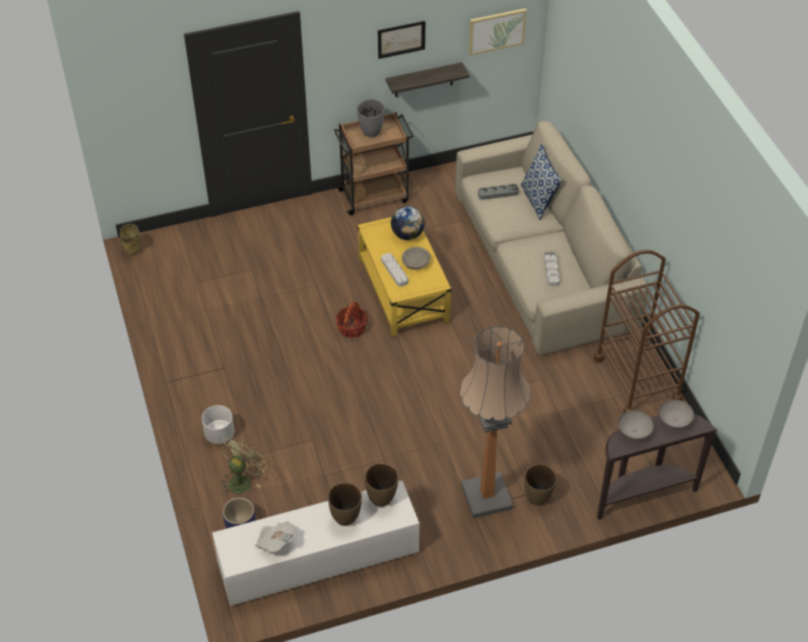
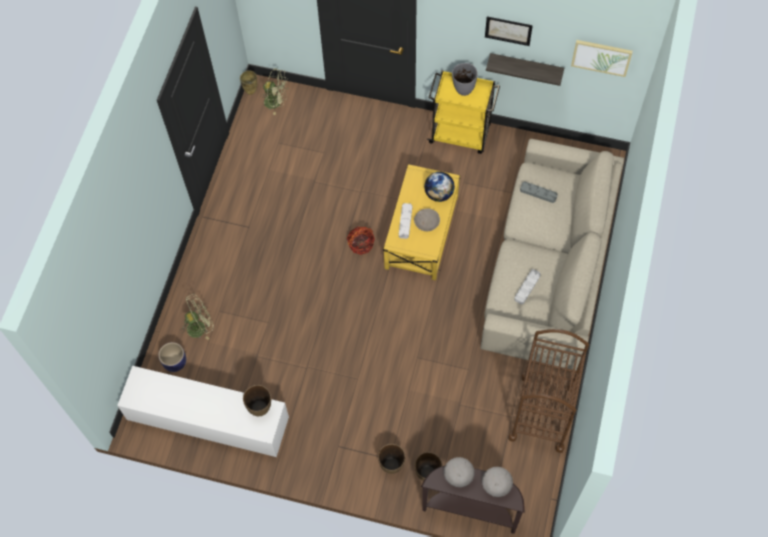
camera: 35 degrees right, 15 degrees up
(167, 249) = (276, 102): none -> green fan
(219, 434) = (209, 281): white planter -> none
(275, 542) = (167, 398): newspaper -> none
(346, 518) = (225, 409): brown vase -> brown vase (428, 474)
(375, 196) = (461, 134): brown cart -> yellow cart
(486, 496) = (356, 442): floor lamp -> none
(538, 200) = (568, 216): pillow -> none

